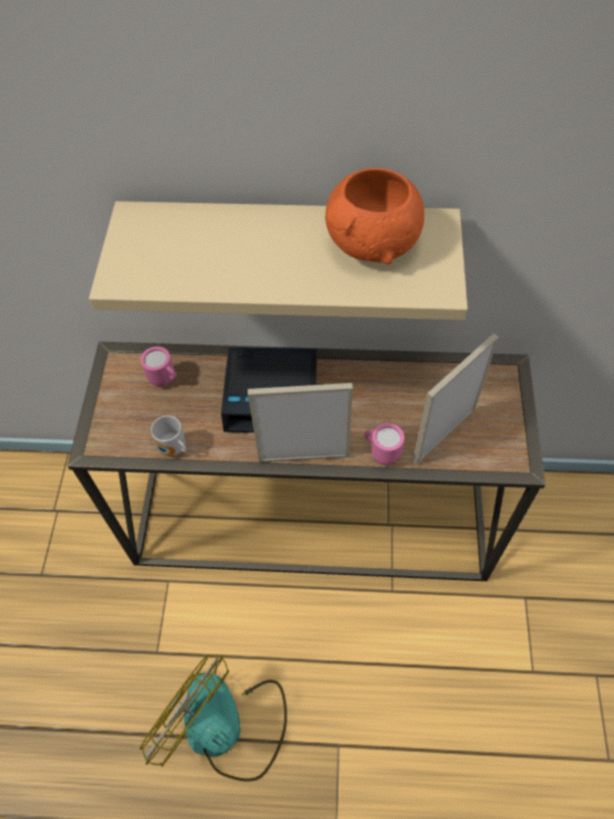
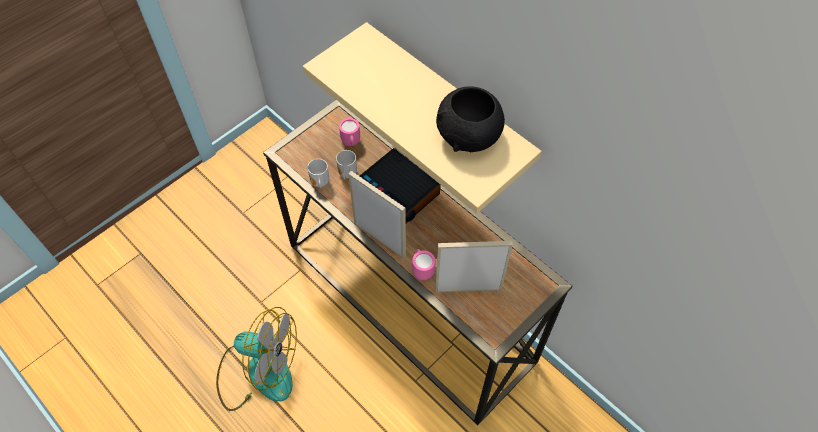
camera: 40 degrees right, 0 degrees up
(194, 417) = (346, 174): none -> mug
(226, 727) = (258, 371): fan -> fan turned 120 degrees clockwise
(373, 243) = (469, 136): orange bowl -> black bowl

